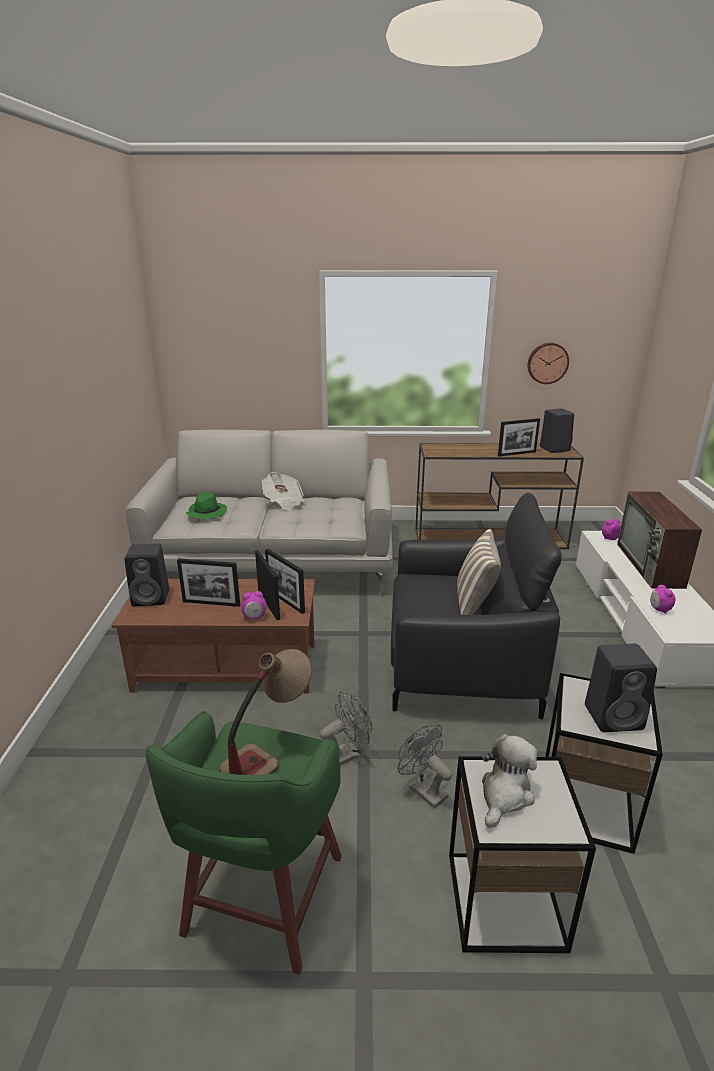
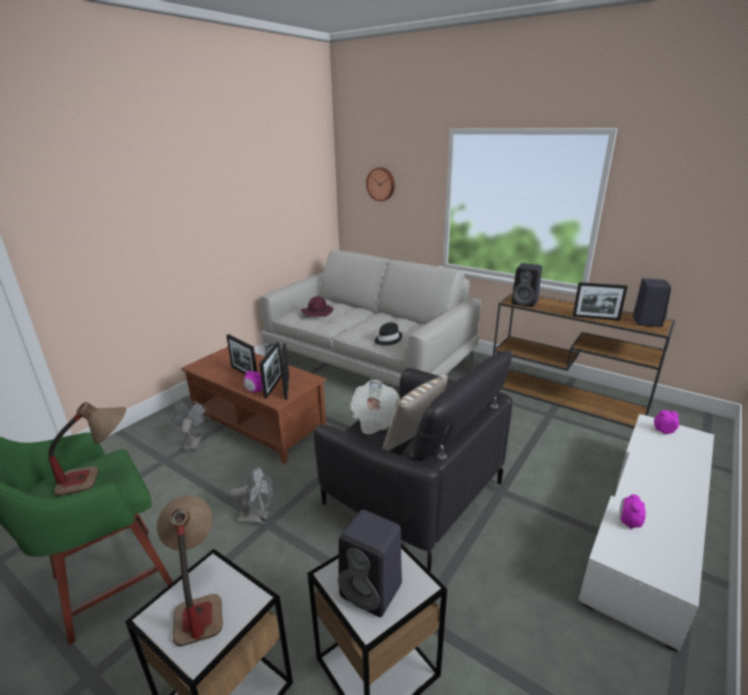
camera: 35 degrees right, 0 degrees up
(152, 598) = (220, 358): black speaker -> black speaker (525, 302)
(206, 512) = (318, 312): green hat -> purple hat
(283, 502) = (376, 317): newspaper -> newspaper (374, 419)
(329, 522) = (387, 339): none -> black hat
(423, 789) = (274, 572): grey fan -> grey fan (193, 441)
(505, 794) = (197, 597): plush toy -> table lamp
(547, 363) = (666, 229): wall clock -> wall clock (381, 184)
(650, 566) = (679, 475): television -> none

